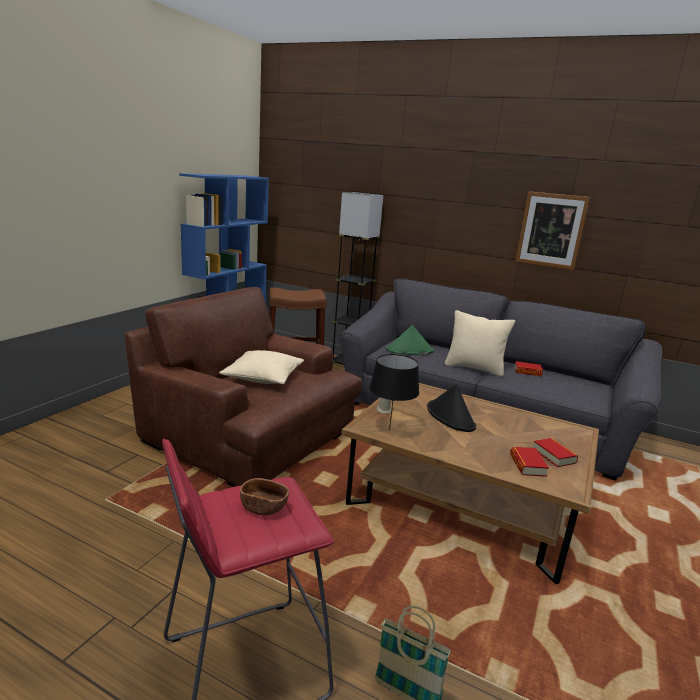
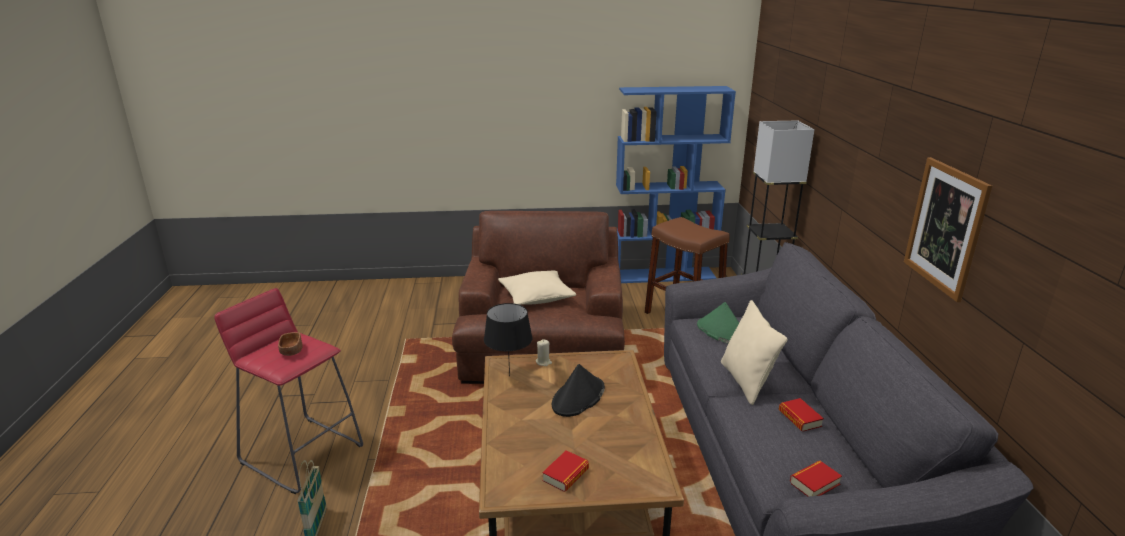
camera: 60 degrees right, 5 degrees up
(527, 465) = (525, 461): book -> book (814, 483)

